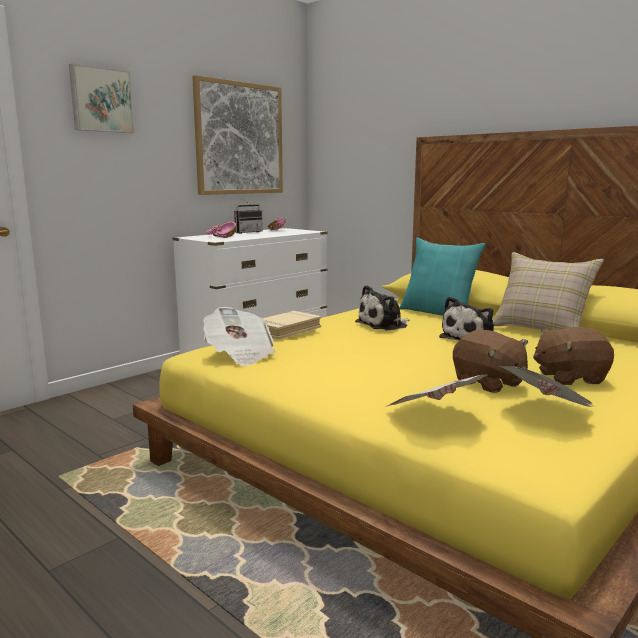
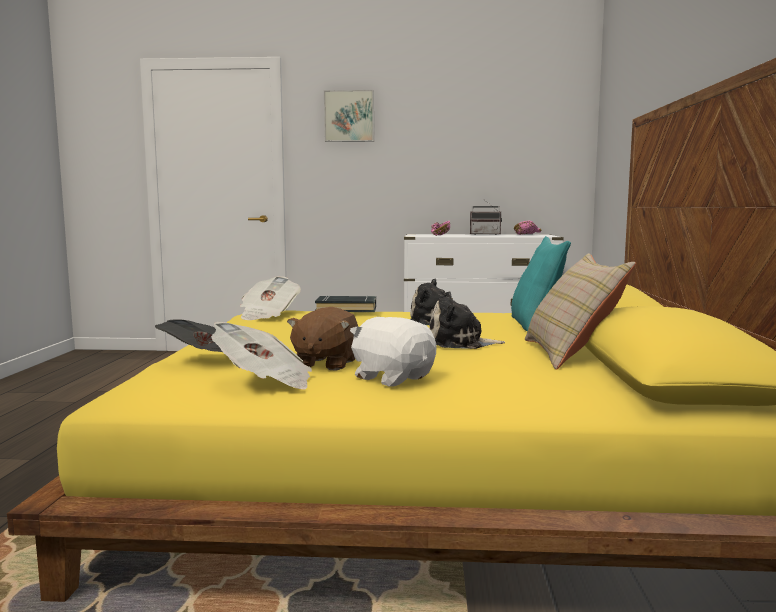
camera: 50 degrees right, 5 degrees down
(239, 139) = (494, 140): picture -> none
(285, 330) = (346, 309): beige book -> black book
(569, 377) = (392, 378): brown plush toy -> white plush toy

